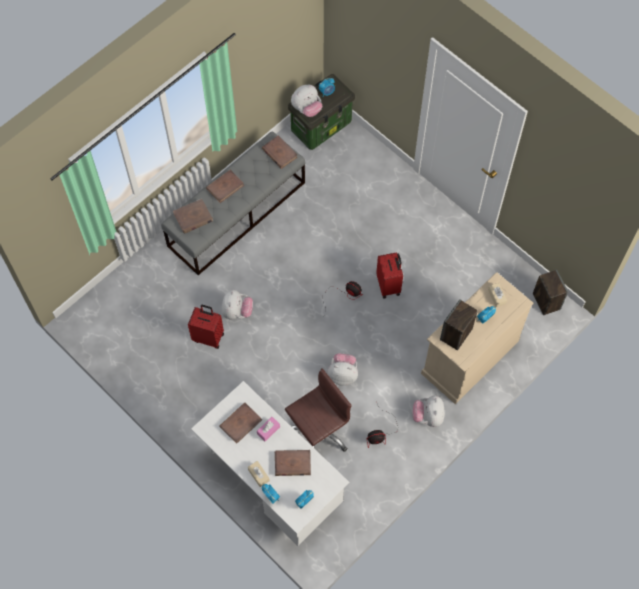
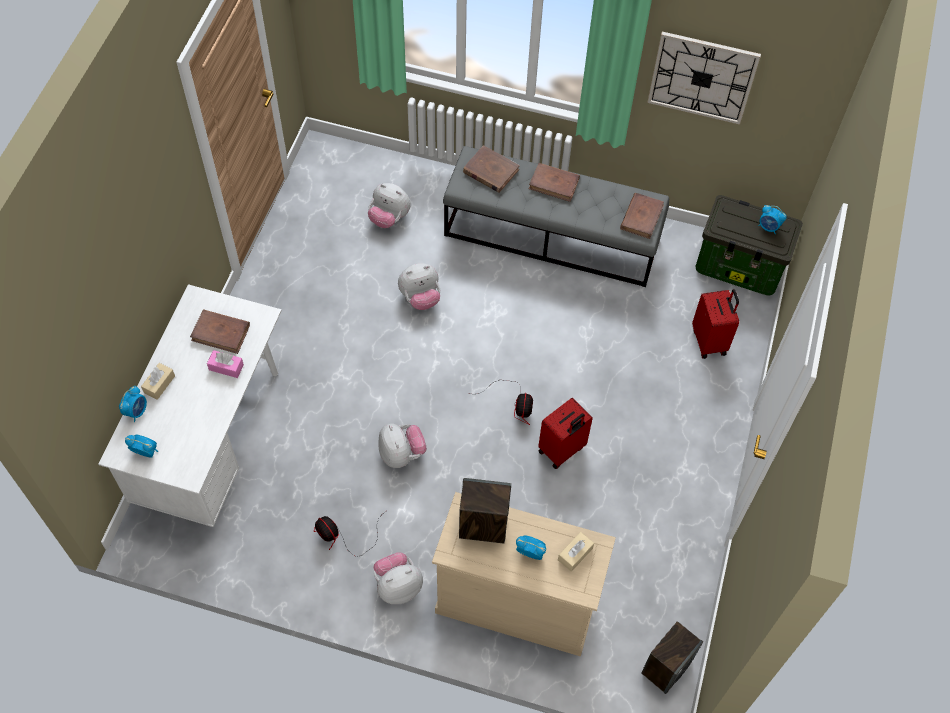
camera: 60 degrees right, 5 degrees down
(208, 337) = (369, 284): red suitcase -> red suitcase (710, 341)
(256, 59) = (702, 77): none -> wall clock
(292, 463) = (193, 415): brown book -> none
(306, 109) = (727, 217): plush toy -> plush toy (389, 218)
(318, 431) = (307, 461): brown office chair -> none

